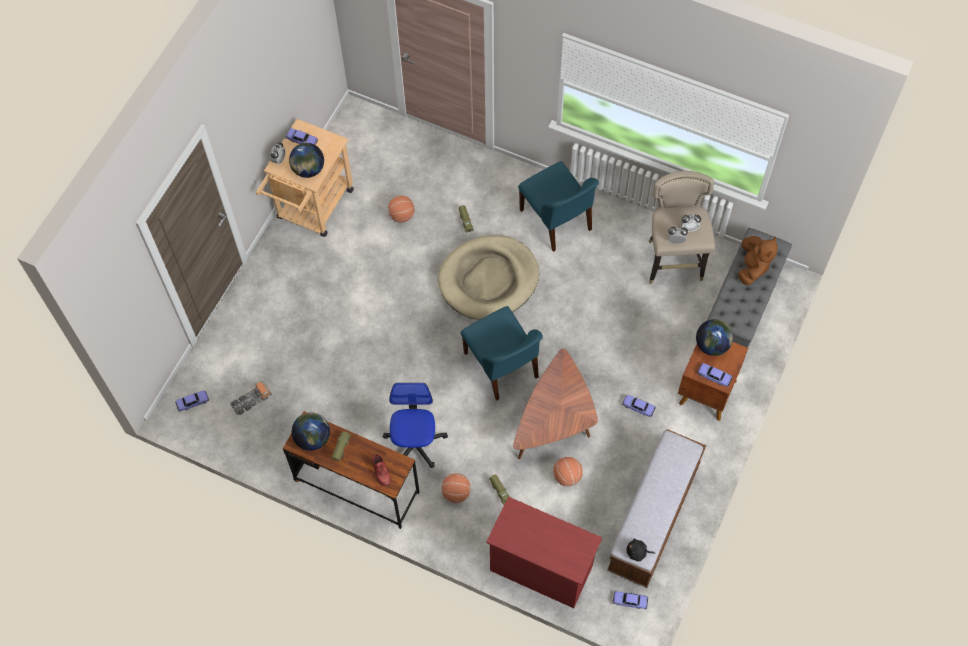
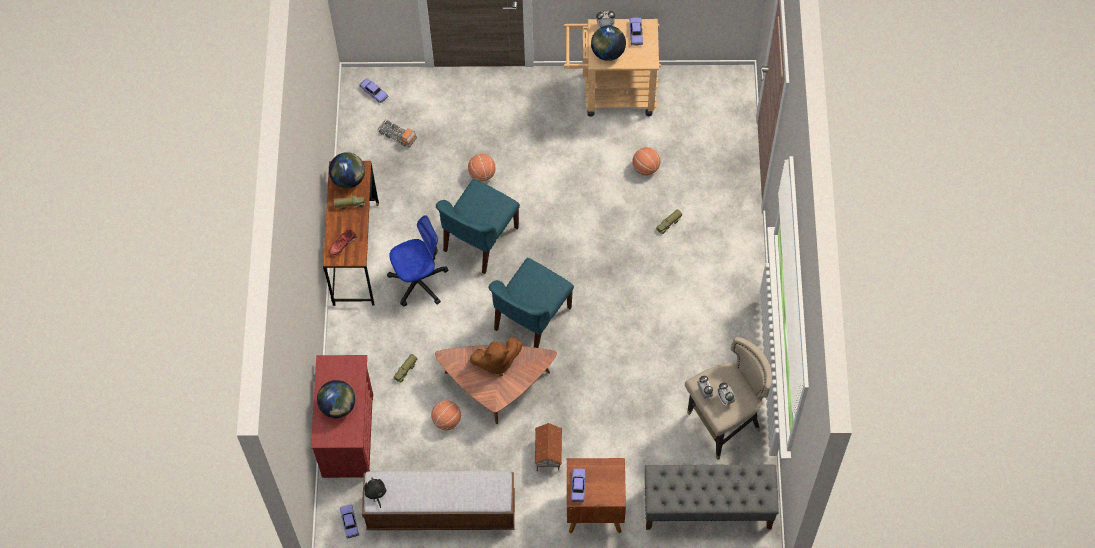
camera: 65 degrees right, 0 degrees up
(456, 493) = (387, 335): basketball -> basketball (482, 174)
(488, 280) = (616, 270): beige dog bed -> none
(556, 221) = (713, 302): blue chair -> blue chair (479, 240)
(638, 407) = (547, 454): toy car -> toy house
(712, 345) = (611, 472): globe -> globe (338, 406)
(752, 267) = (728, 484): brown plush toy -> brown plush toy (496, 362)

